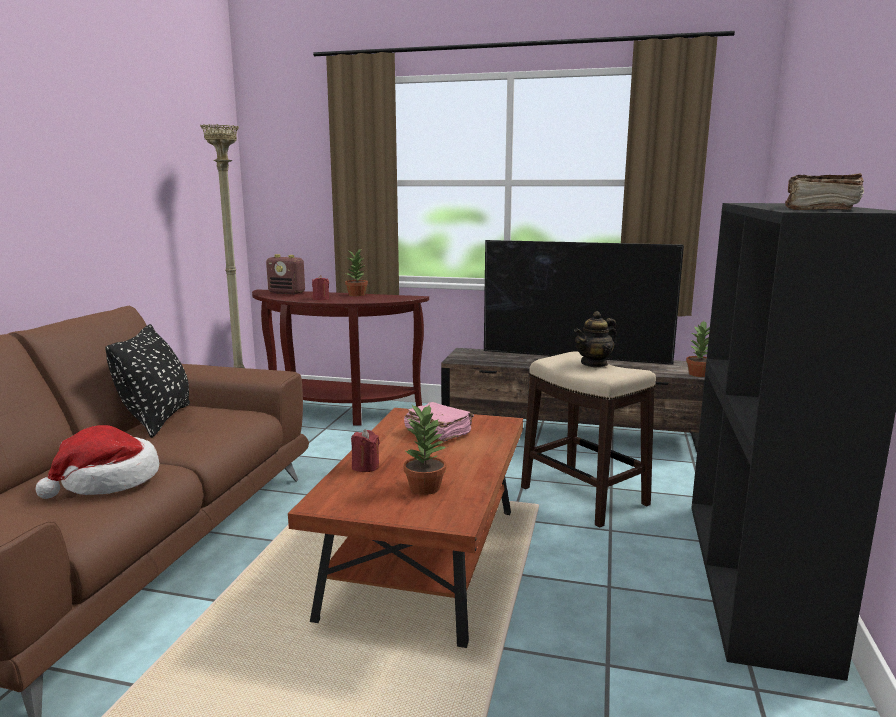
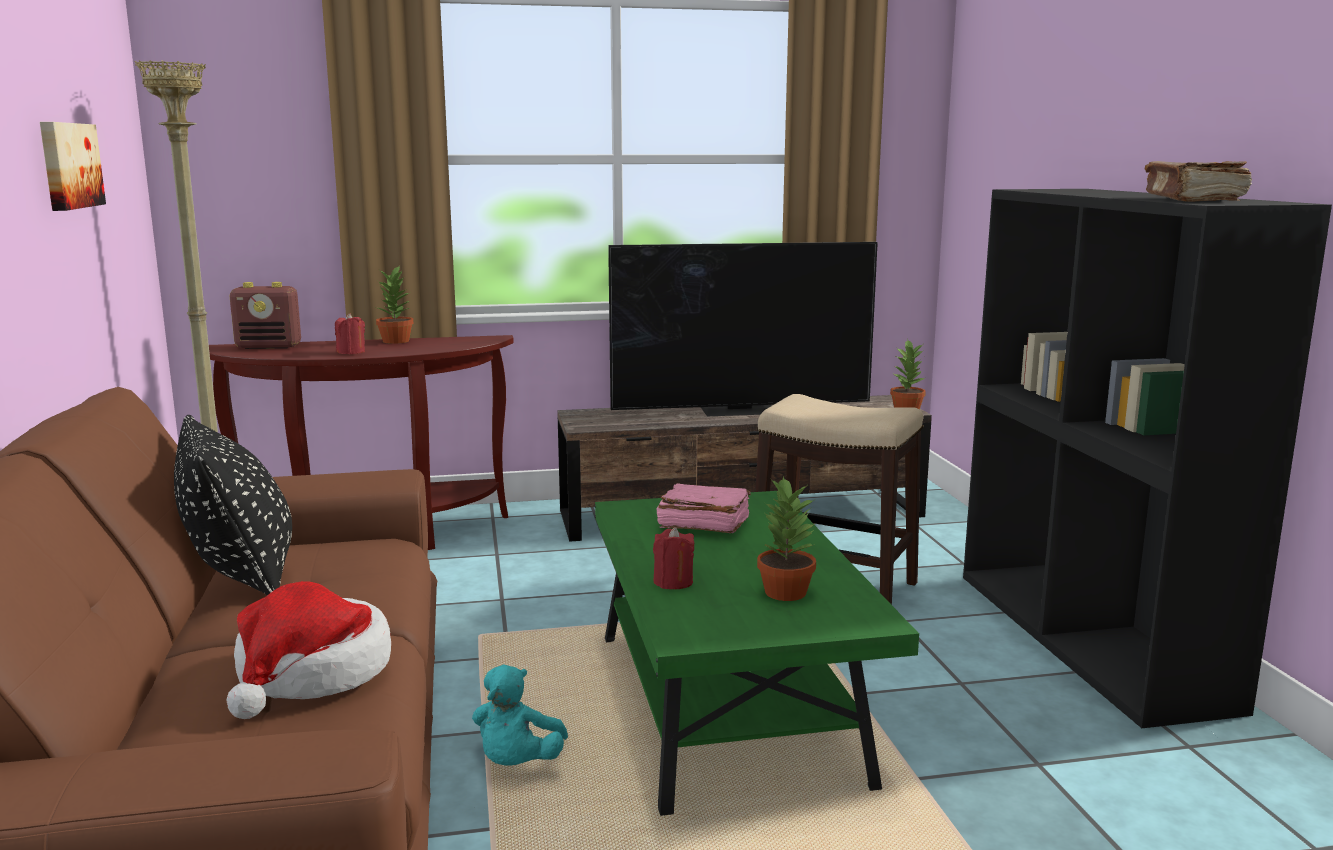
camera: 25 degrees left, 0 degrees up
(155, 183) = (68, 165): none -> picture
(270, 565) = (517, 763): none -> turquoise plush toy
(425, 563) = (726, 708): brown coffee table -> green coffee table
(594, 364) = (841, 407): teapot -> none

